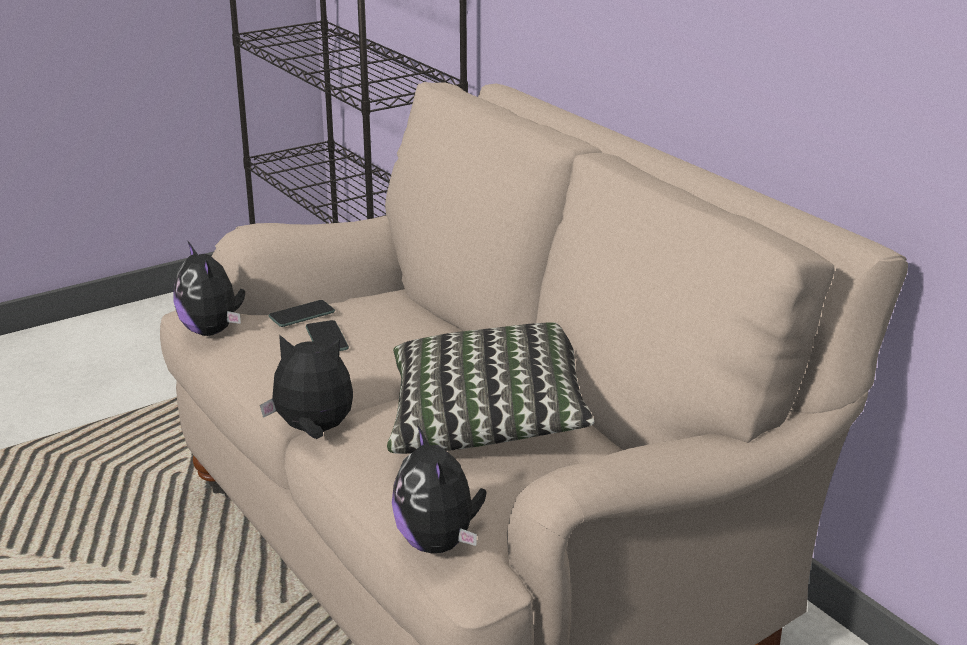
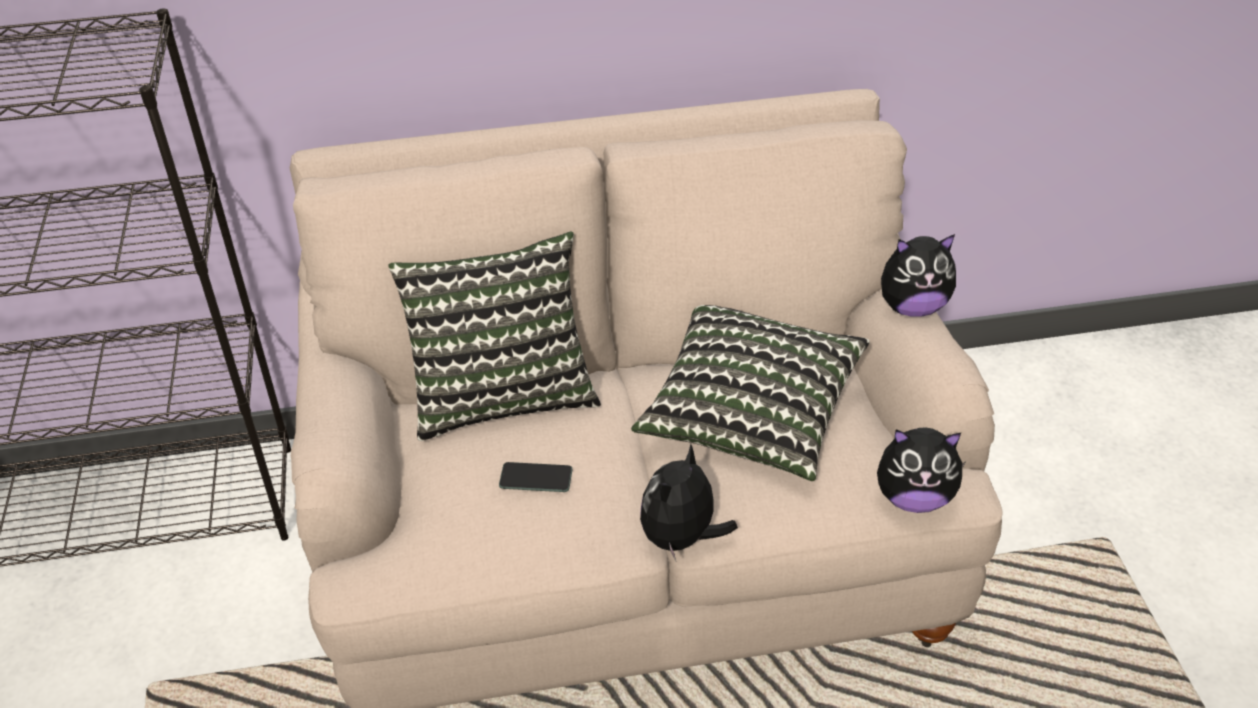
camera: 65 degrees left, 15 degrees up
(212, 331) = (417, 575): plush toy -> plush toy (912, 307)
(301, 314) = (464, 486): phone -> none
(429, 312) = (502, 394): none -> pillow

